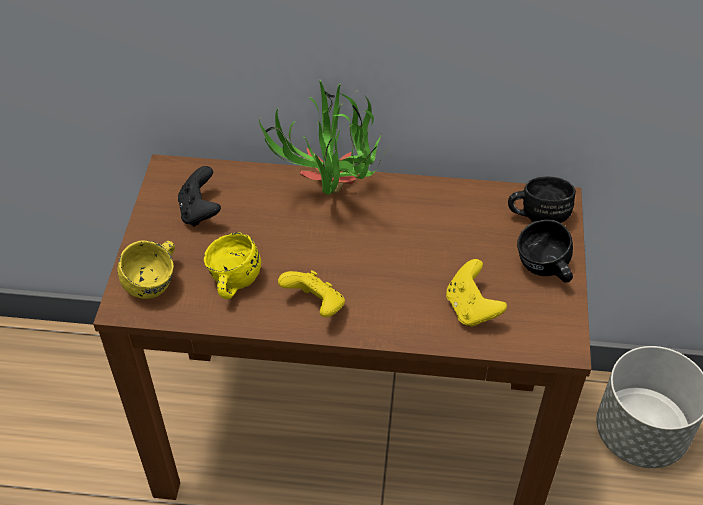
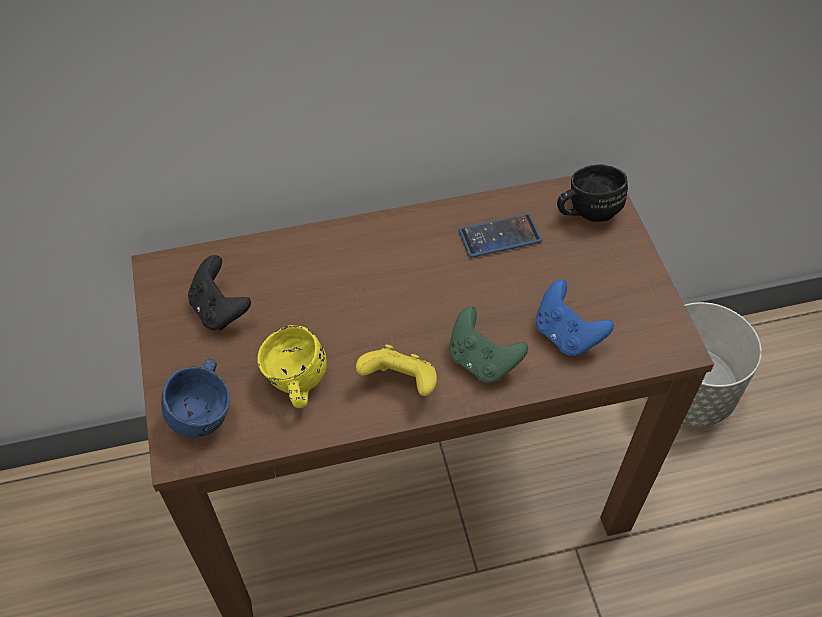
camera: 20 degrees left, 5 degrees up
(156, 283) = (206, 411): yellow mug -> blue mug
(331, 200) = (362, 254): potted plant -> none
(390, 309) = (482, 361): none -> green game controller
(452, 216) = (500, 236): none -> phone
(471, 309) = (566, 335): yellow game controller -> blue game controller
(544, 271) = (620, 270): black mug -> none

